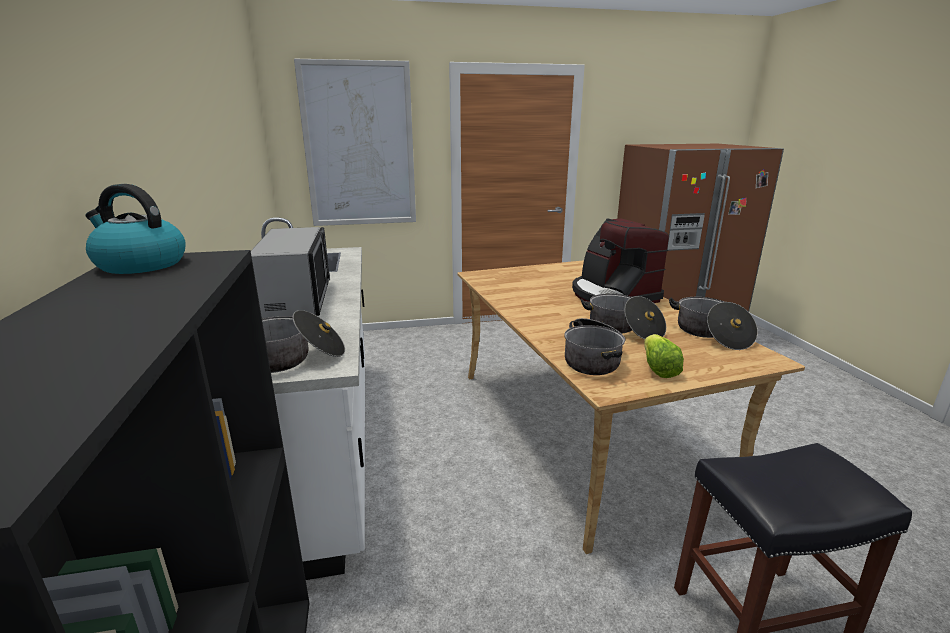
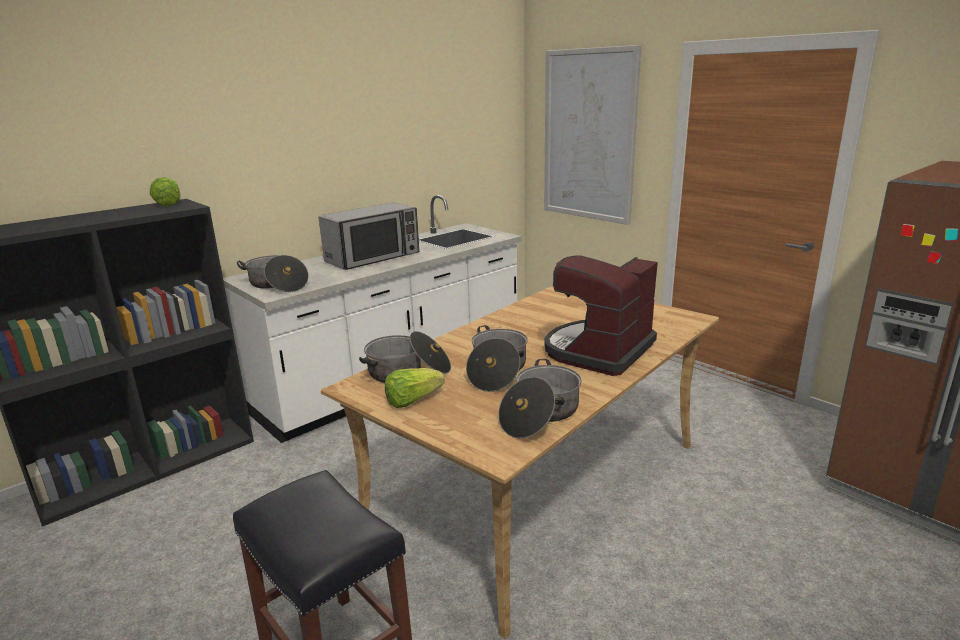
camera: 60 degrees right, 0 degrees up
(140, 264) = (169, 204): kettle -> lettuce

